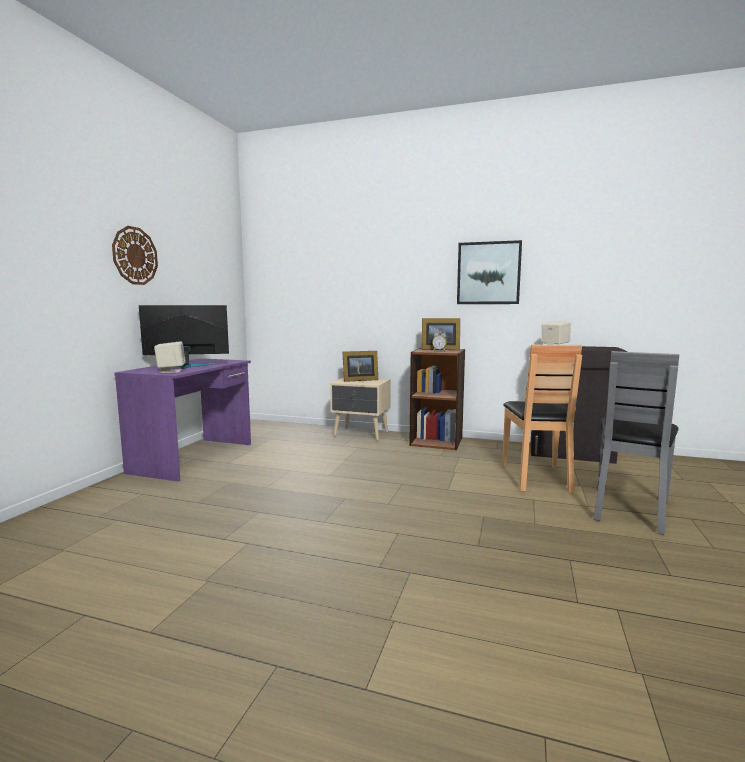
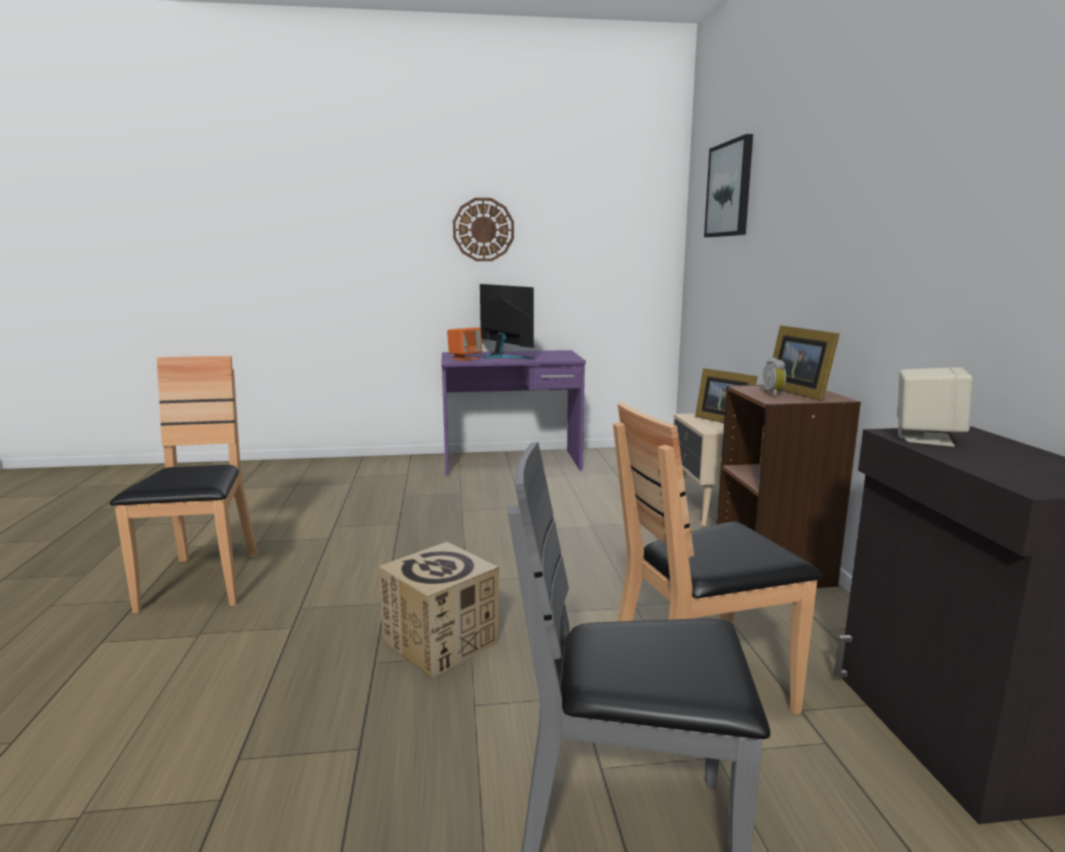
camera: 65 degrees right, 5 degrees up
(171, 371) = (465, 359): beige speaker -> orange speaker
(275, 618) = (203, 582): none -> brown chair
(464, 522) = (441, 642): none -> cardboard box
(488, 273) = (917, 231): picture -> picture (730, 189)

